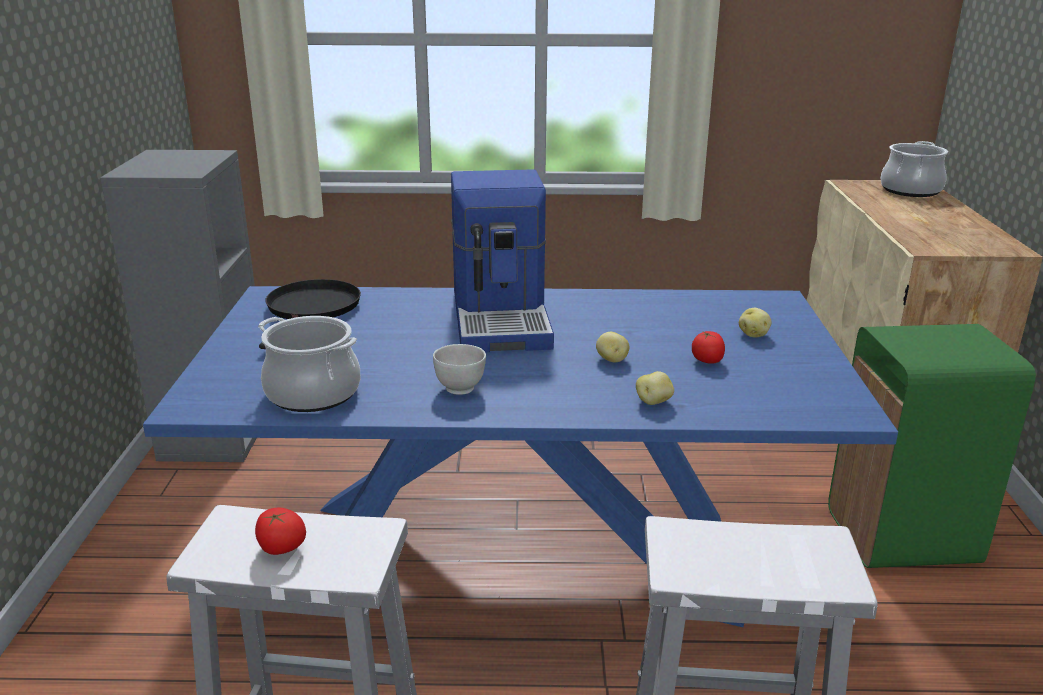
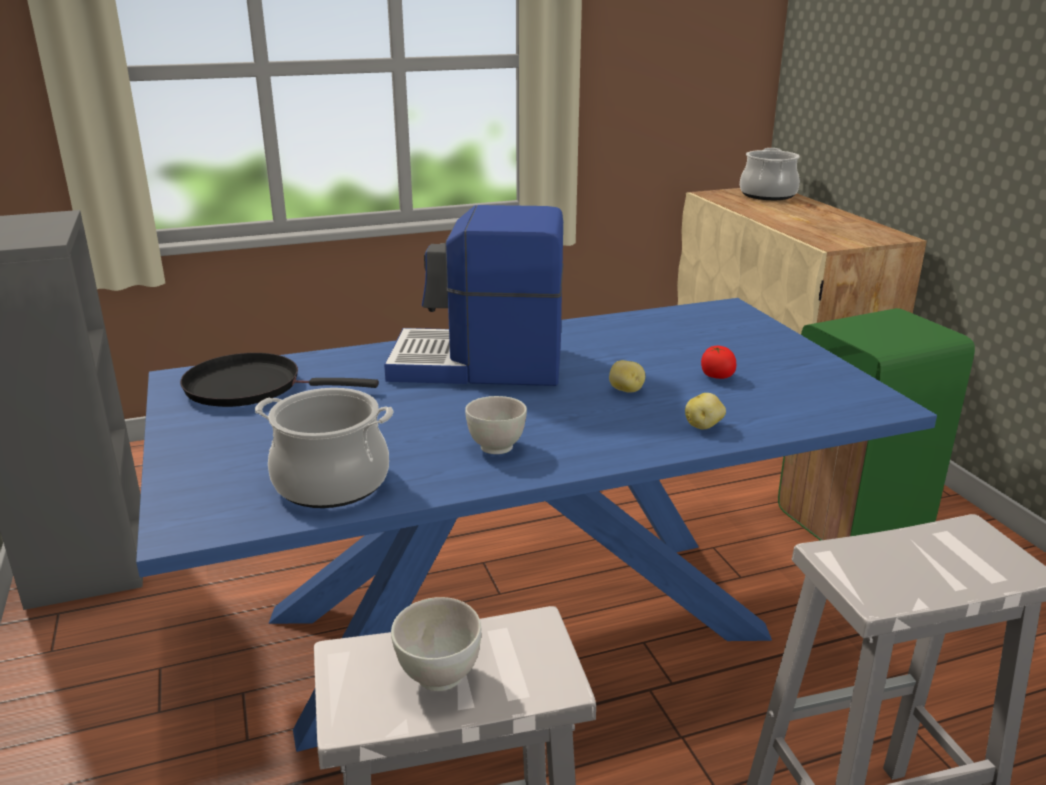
camera: 20 degrees left, 0 degrees up
(281, 548) = (438, 677): tomato -> white bowl
(312, 309) = (251, 387): black frying pan -> black frying pan turned 75 degrees counterclockwise
(502, 318) = (478, 365): coffee machine -> coffee machine turned 120 degrees clockwise
(753, 334) = (736, 344): potato -> none

